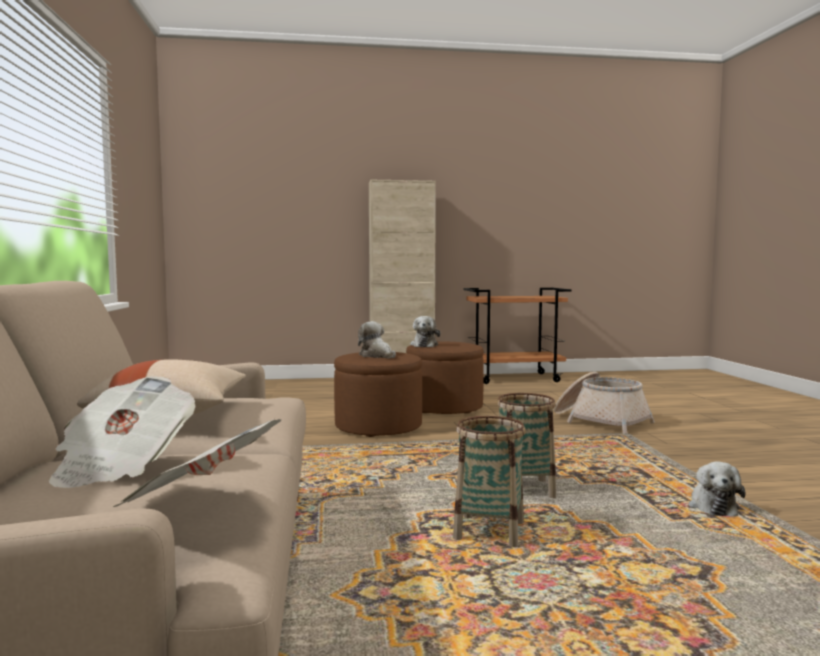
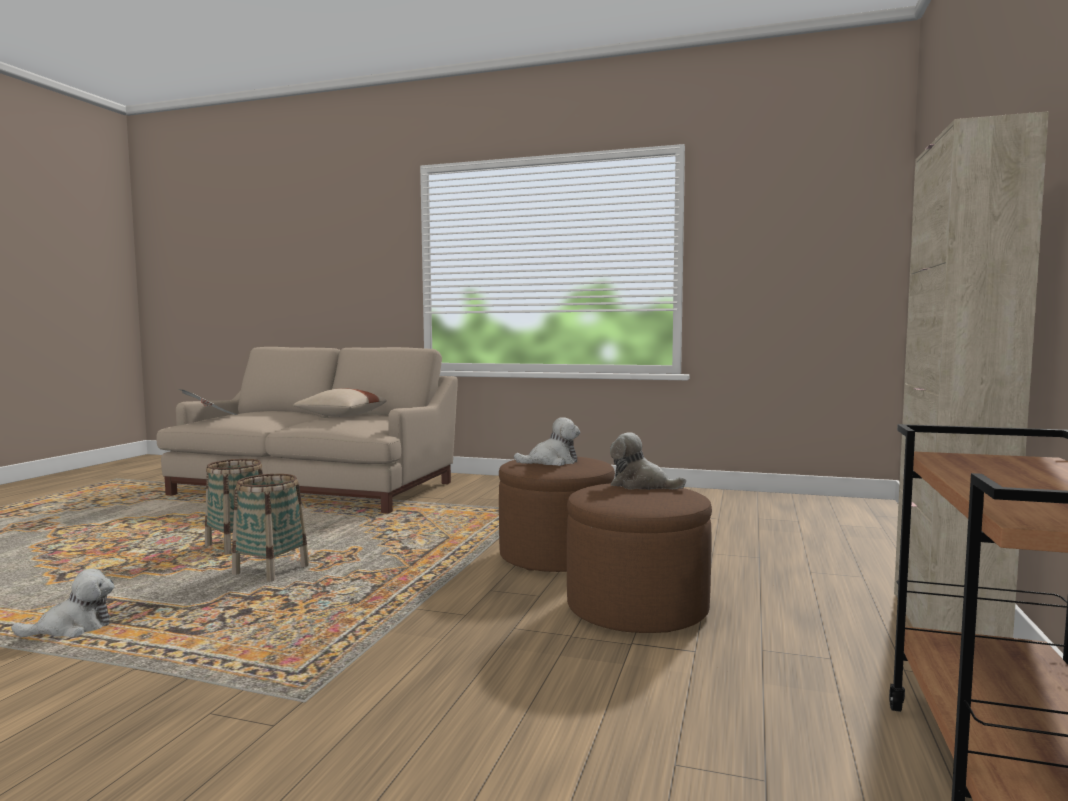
camera: 115 degrees right, 0 degrees up
(121, 465) = (269, 413): newspaper -> none
(600, 421) = (404, 712): basket -> none
(712, 506) = (73, 628): plush toy -> plush toy turned 120 degrees clockwise

